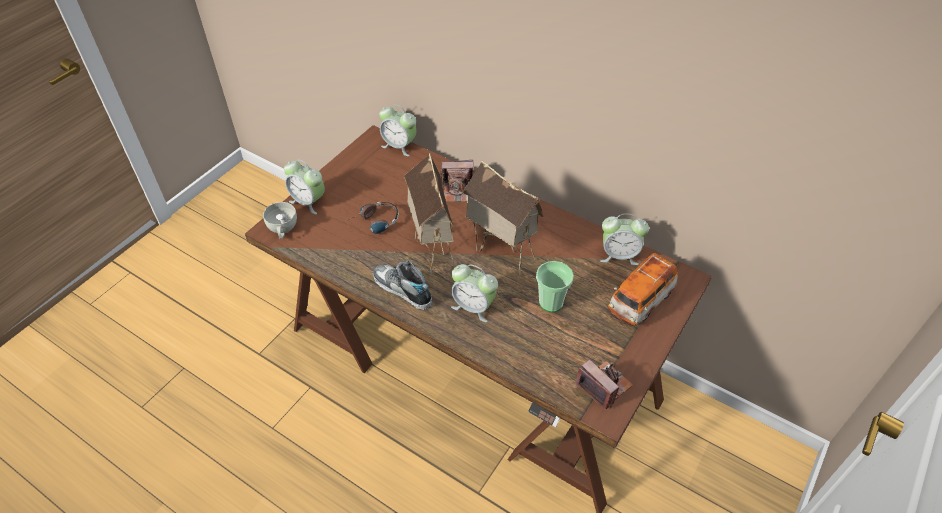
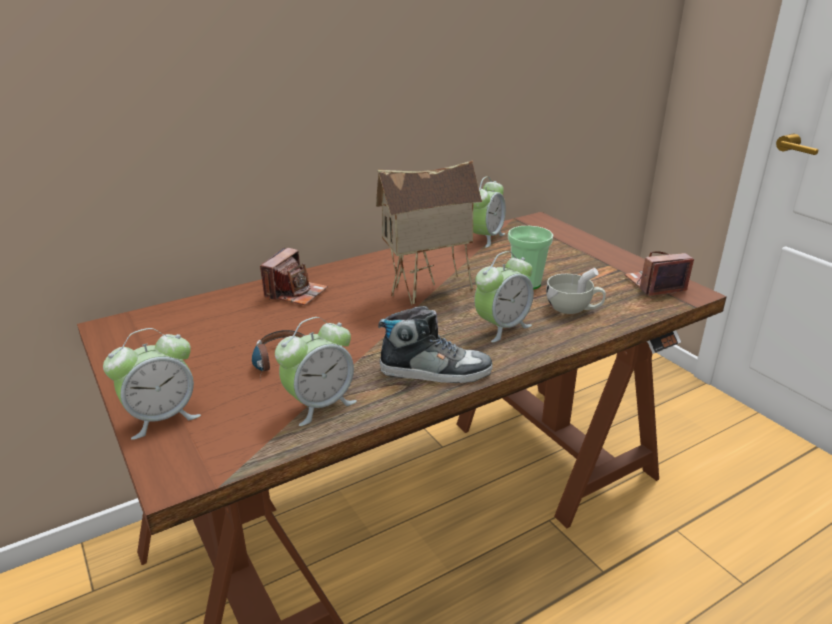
camera: 65 degrees left, 20 degrees down
(282, 229) = (194, 461): white cup -> white cup (573, 309)
(399, 146) = (155, 313): alarm clock -> alarm clock (319, 405)
(402, 290) = (435, 371): shoe -> shoe turned 150 degrees counterclockwise
(432, 250) = (382, 333): toy house -> none
(640, 301) = (552, 243): toy car -> none

